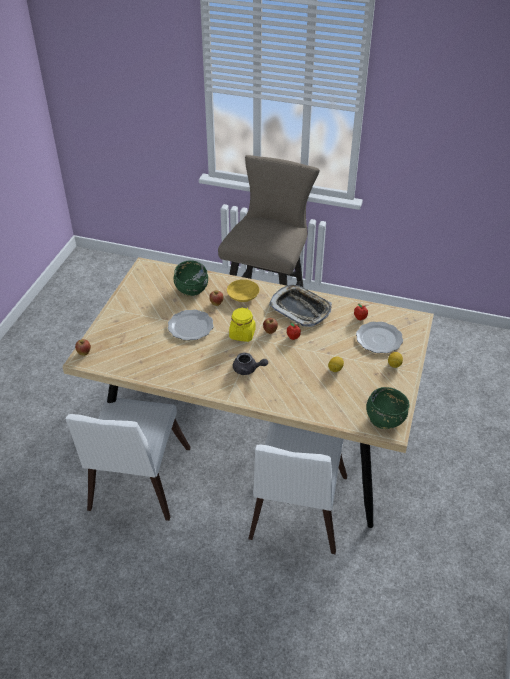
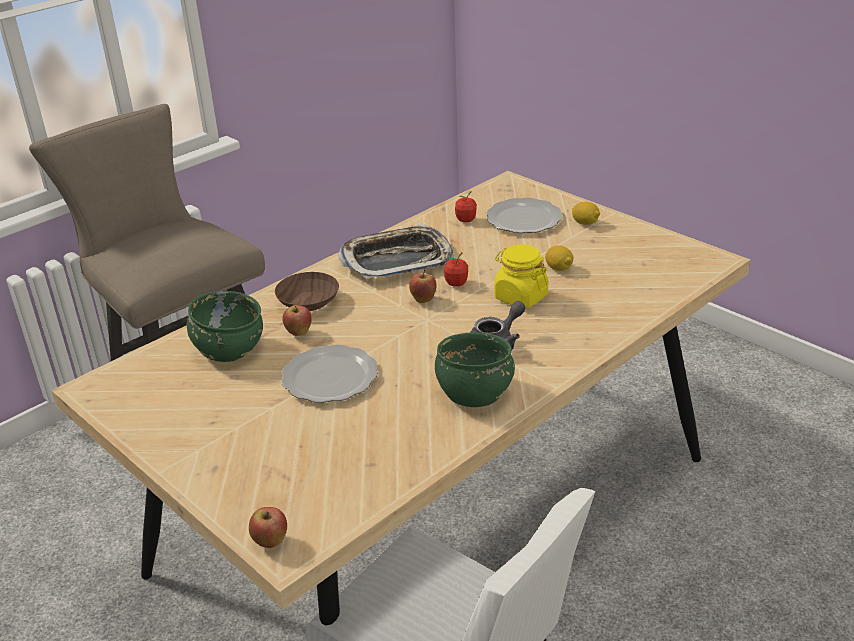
camera: 60 degrees left, 10 degrees down
(242, 334) = (404, 328): yellow jar -> yellow jar (520, 297)
(243, 296) = (308, 301): yellow bowl -> brown bowl
(296, 513) = (635, 528): white chair -> none
(385, 419) = (690, 260): green bowl -> green bowl (475, 393)

